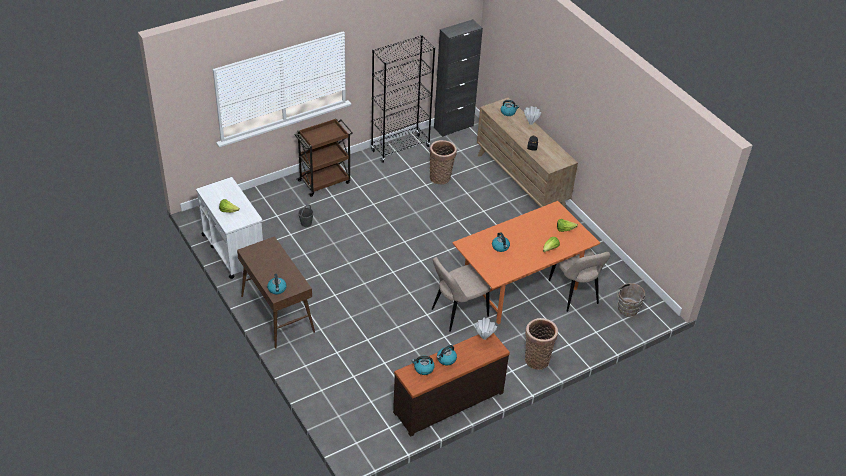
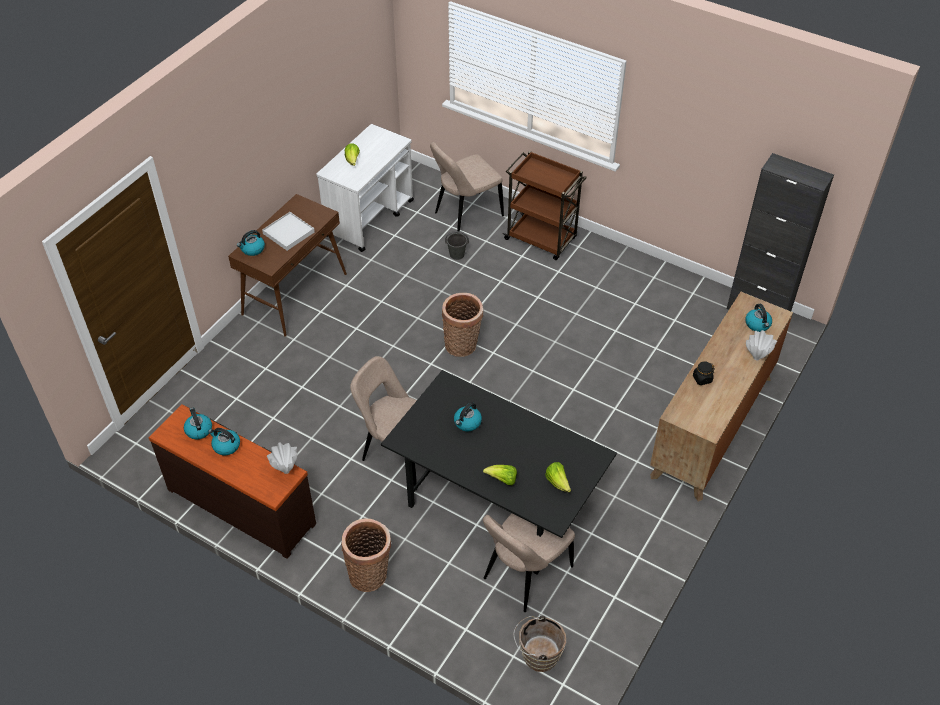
camera: 65 degrees right, 5 degrees up
(273, 205) = (466, 215): none -> beige chair
(275, 266) = (288, 233): none -> white tray
(400, 148) = (663, 279): black bookcase -> none
(441, 177) = (644, 339): basket -> basket (462, 346)
(520, 285) = (498, 504): orange dining table -> black dining table

